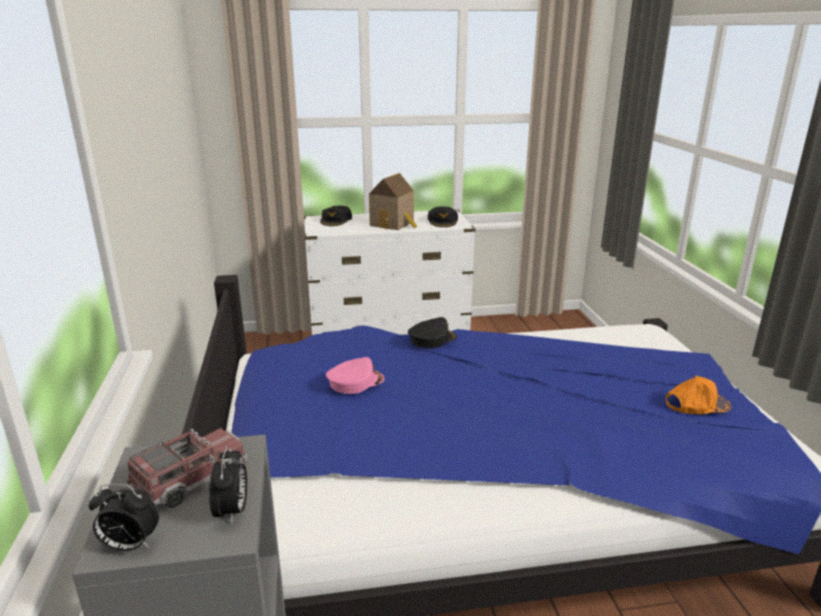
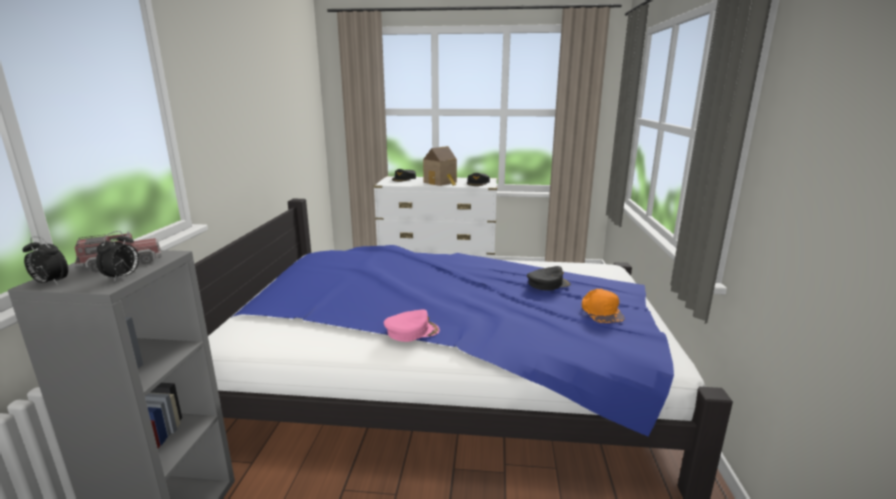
camera: 15 degrees right, 5 degrees down
(355, 381) = (357, 272): pink cap -> pink cap (412, 331)
(432, 339) = (431, 255): black cap -> black cap (548, 284)
(696, 403) = (601, 312): orange cap -> orange cap turned 75 degrees clockwise

